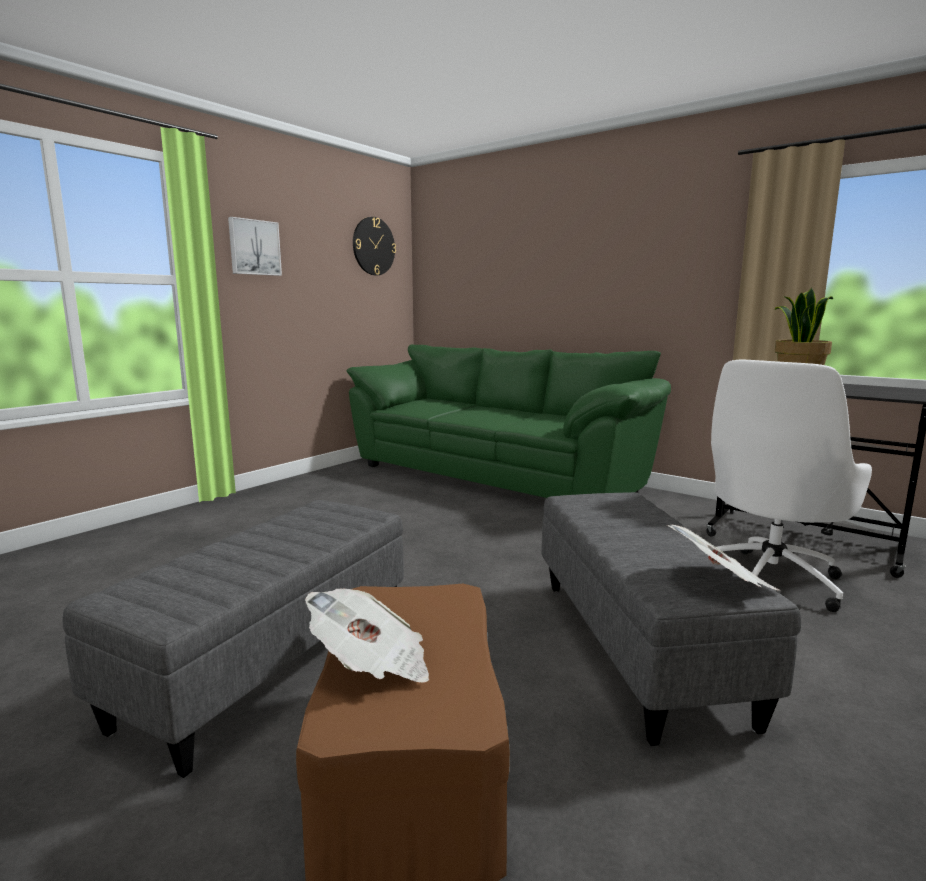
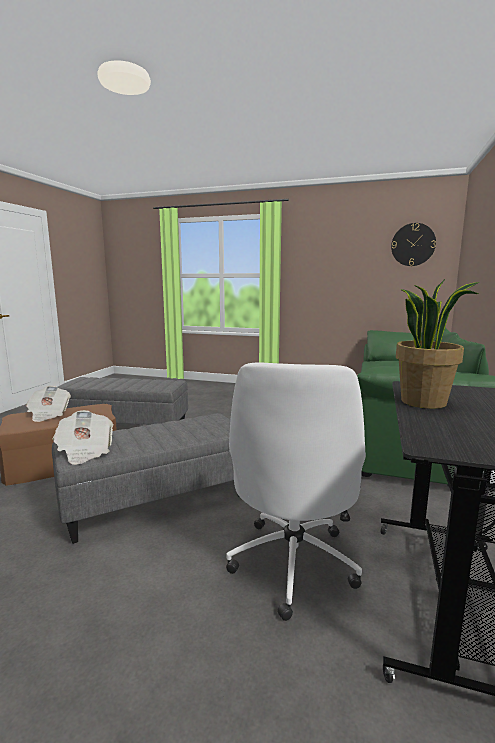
camera: 70 degrees right, 0 degrees up
(254, 247) = (311, 255): picture -> none
(769, 581) = (293, 564): white office chair -> white office chair turned 105 degrees counterclockwise

